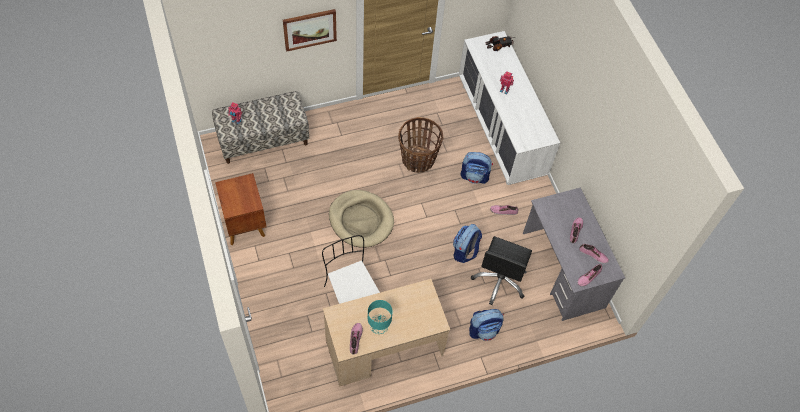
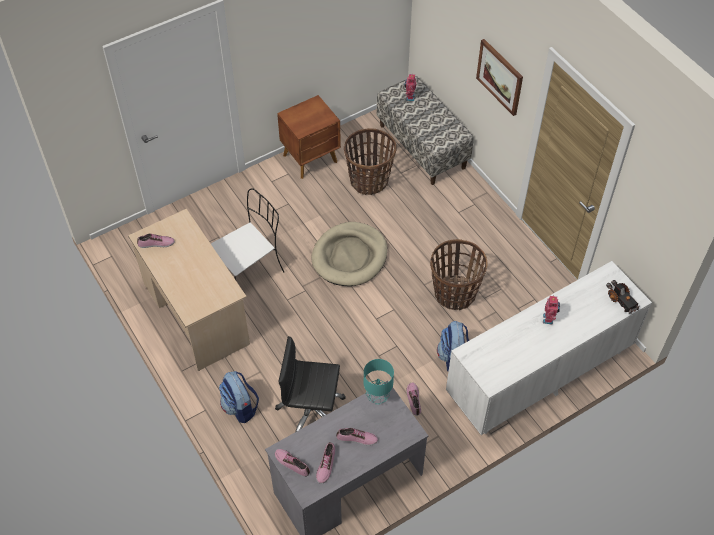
camera: 80 degrees right, 5 degrees down
(286, 187) = (369, 180): none -> basket
(379, 328) = (172, 261): turquoise table lamp -> turquoise table lamp (377, 398)
(465, 251) = (341, 368): backpack -> none

